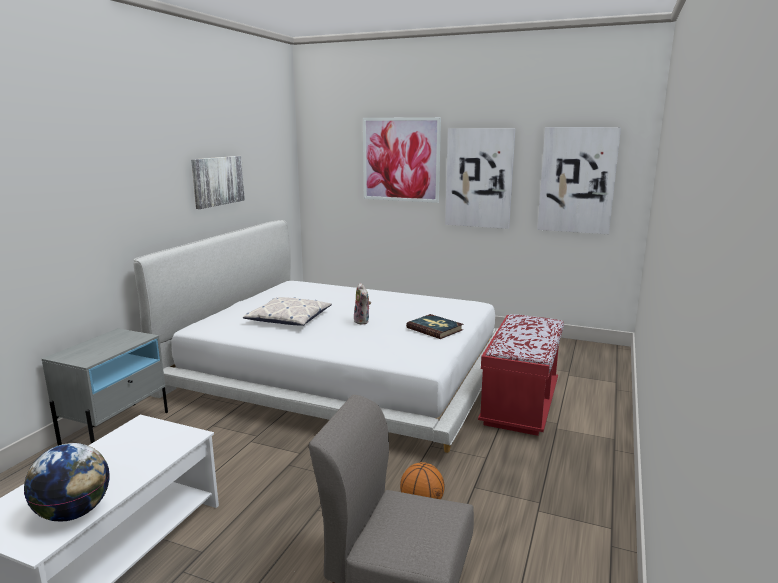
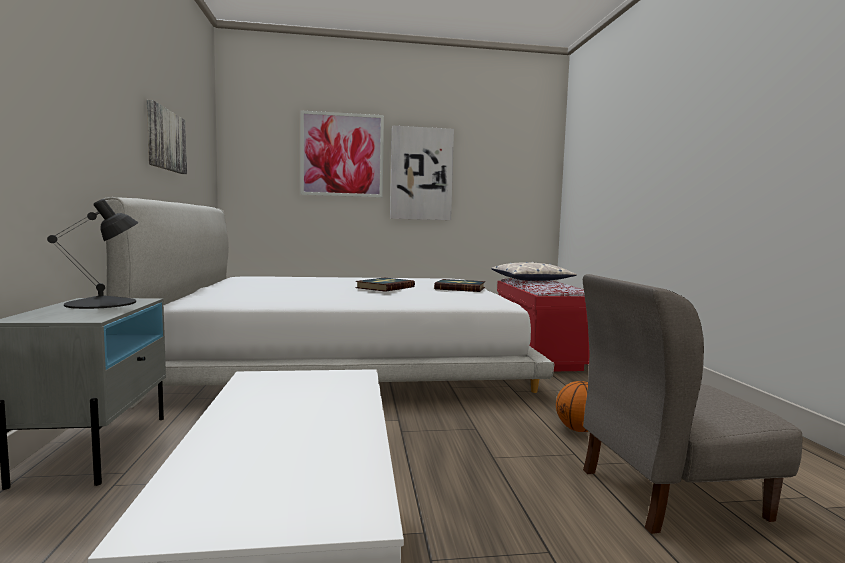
camera: 30 degrees left, 10 degrees down
(74, 513) = (339, 465): globe -> none
(118, 339) = (102, 303): none -> black table lamp
(289, 319) = (296, 292): pillow -> pillow (531, 280)
(363, 321) = (385, 287): plush toy -> book
(577, 180) = (506, 176): picture -> none

